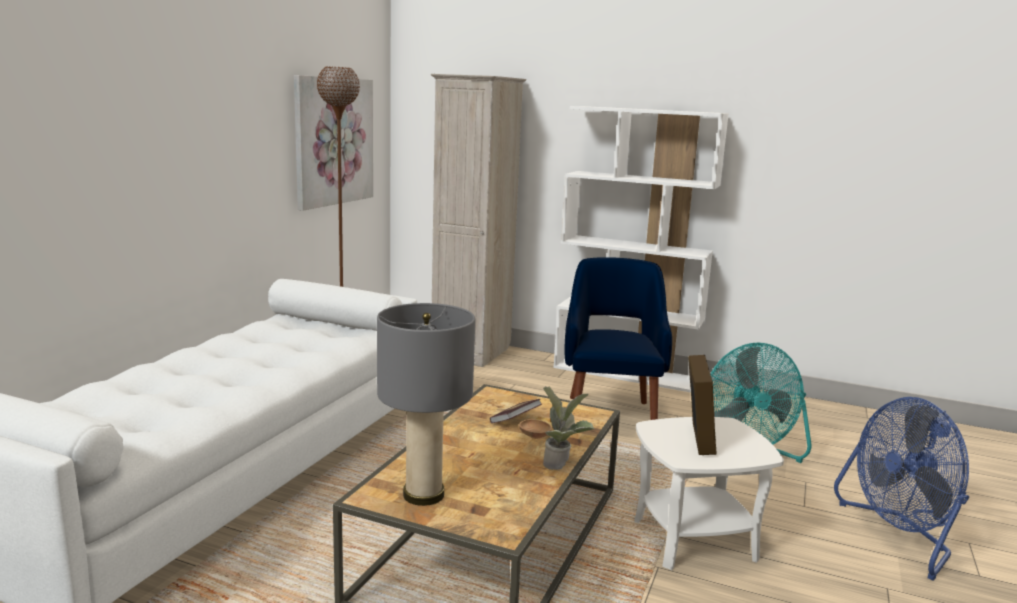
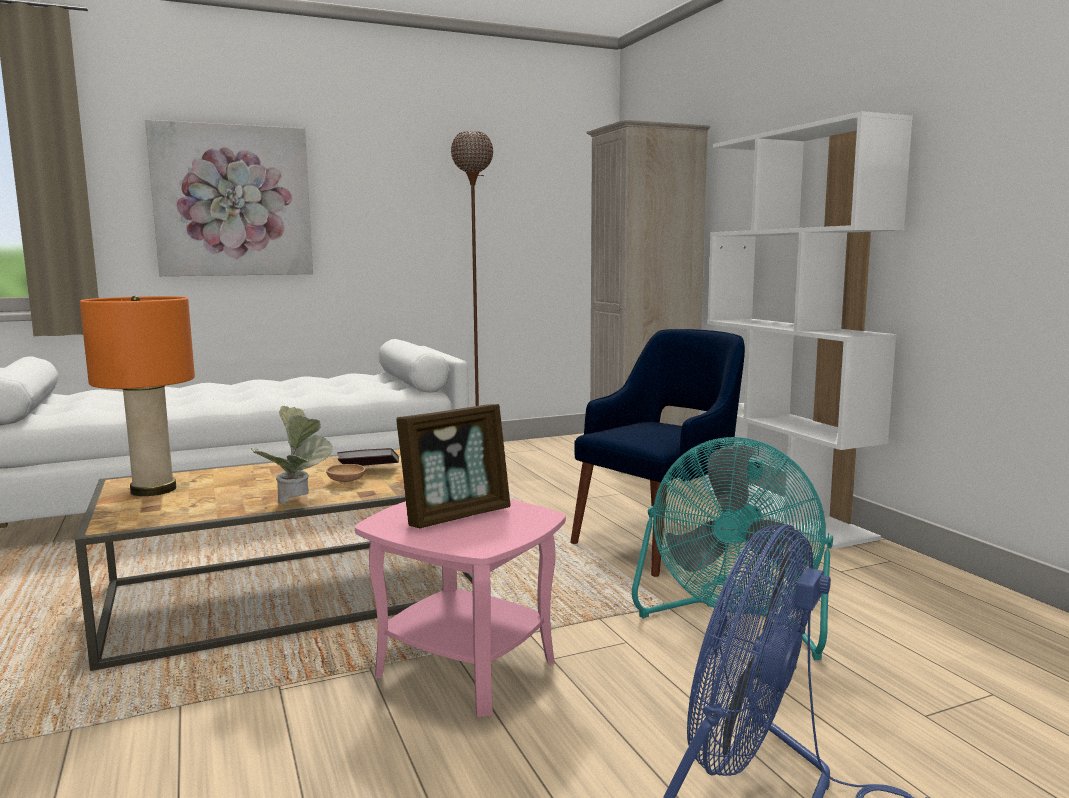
camera: 45 degrees right, 5 degrees down
(334, 141) = (518, 218): picture -> picture (233, 201)
(423, 495) = (152, 490): grey table lamp -> orange table lamp
(694, 539) = (466, 667): white side table -> pink side table

